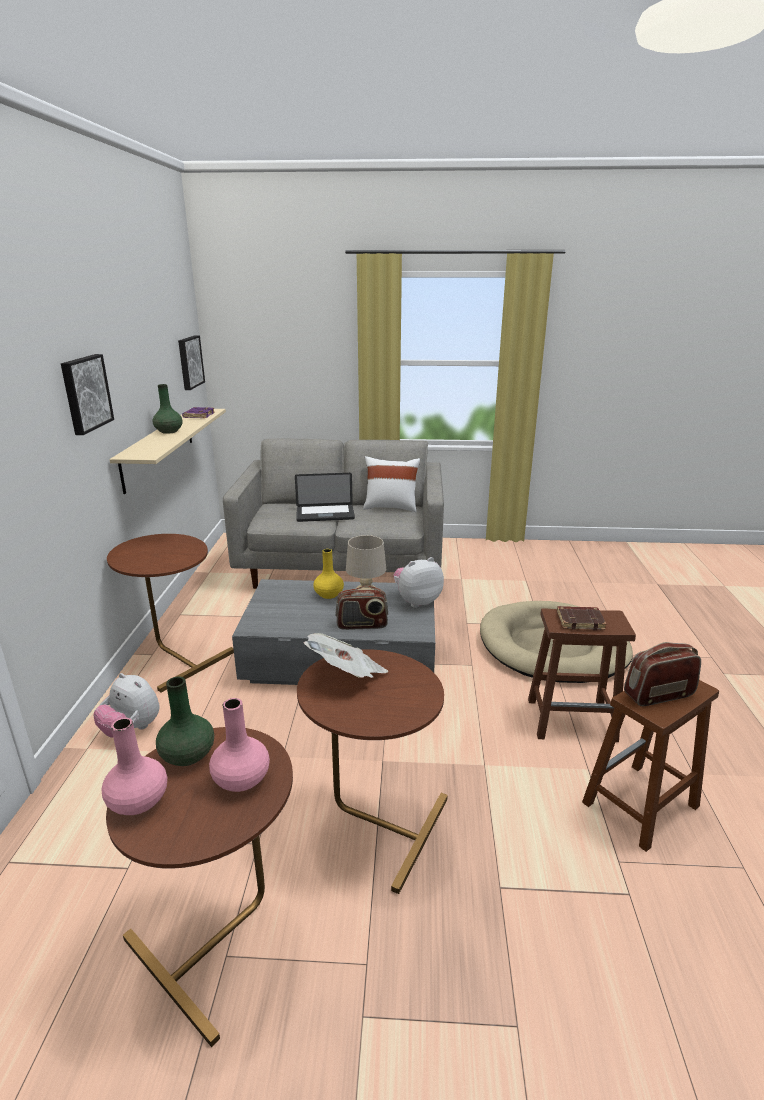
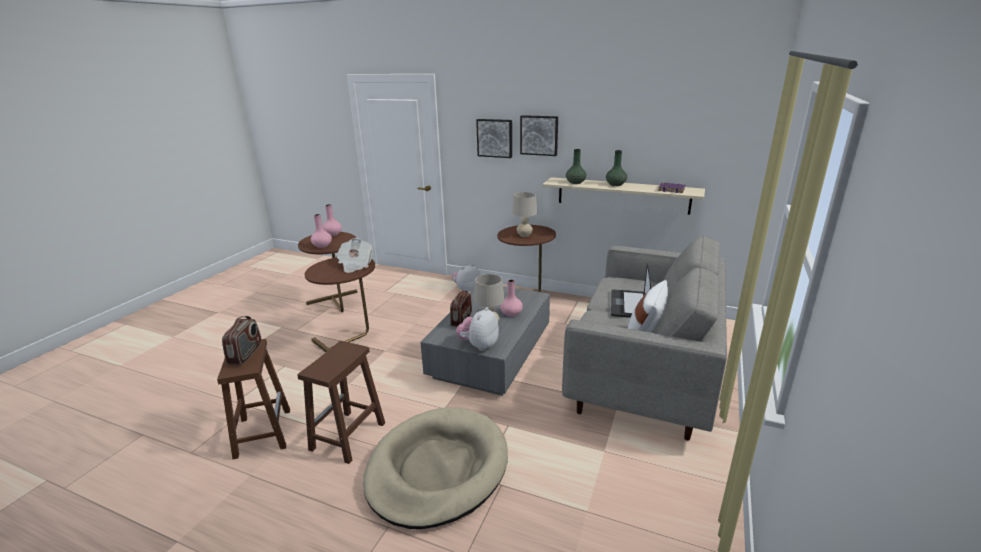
camera: 110 degrees right, 0 degrees up
(168, 552) = (524, 235): none -> beige table lamp
(188, 755) = (344, 239): green vase -> green vase (575, 182)
(189, 362) = (723, 150): picture -> picture (495, 138)
(328, 595) = (511, 313): yellow vase -> pink vase
(417, 601) = (479, 345): plush toy -> plush toy turned 150 degrees counterclockwise
(580, 621) = (337, 357): brown book -> none

